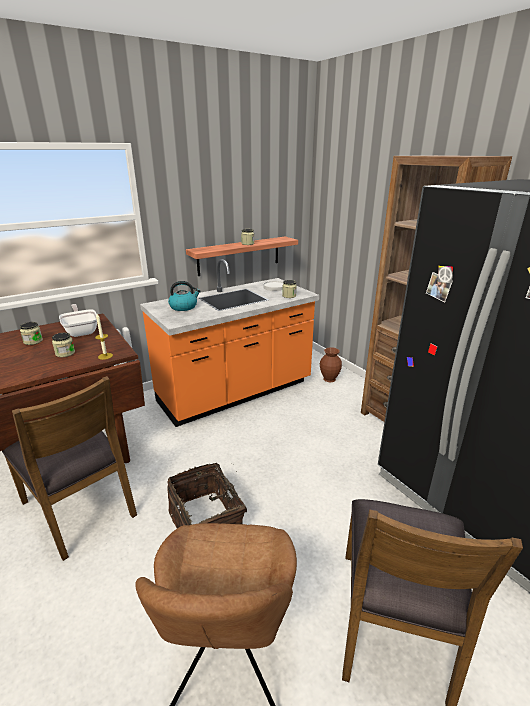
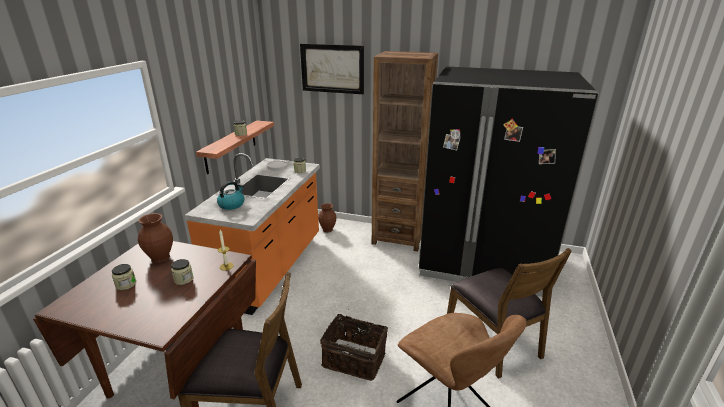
camera: 40 degrees left, 0 degrees up
(81, 331) = (160, 257): frying pan -> brown vase
(373, 181) = (332, 68): none -> picture

